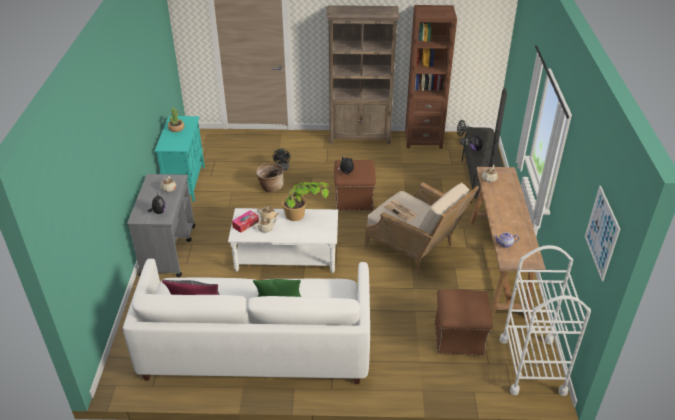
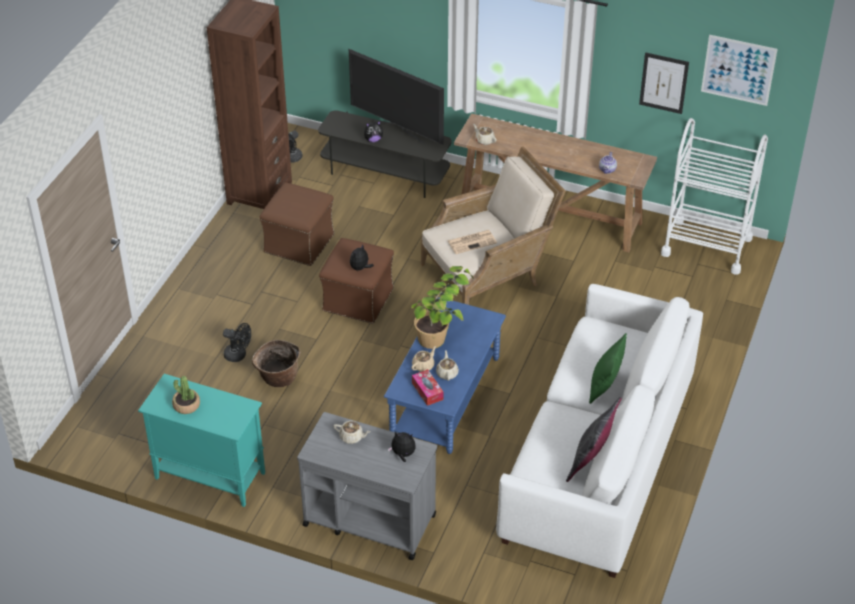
camera: 70 degrees left, 5 degrees up
(286, 257) = (445, 396): white coffee table -> blue coffee table
(360, 137) = (209, 252): brown bookcase -> none
(459, 337) = (648, 284): brown ottoman -> brown ottoman (299, 243)
(576, 214) = (663, 83): none -> picture

